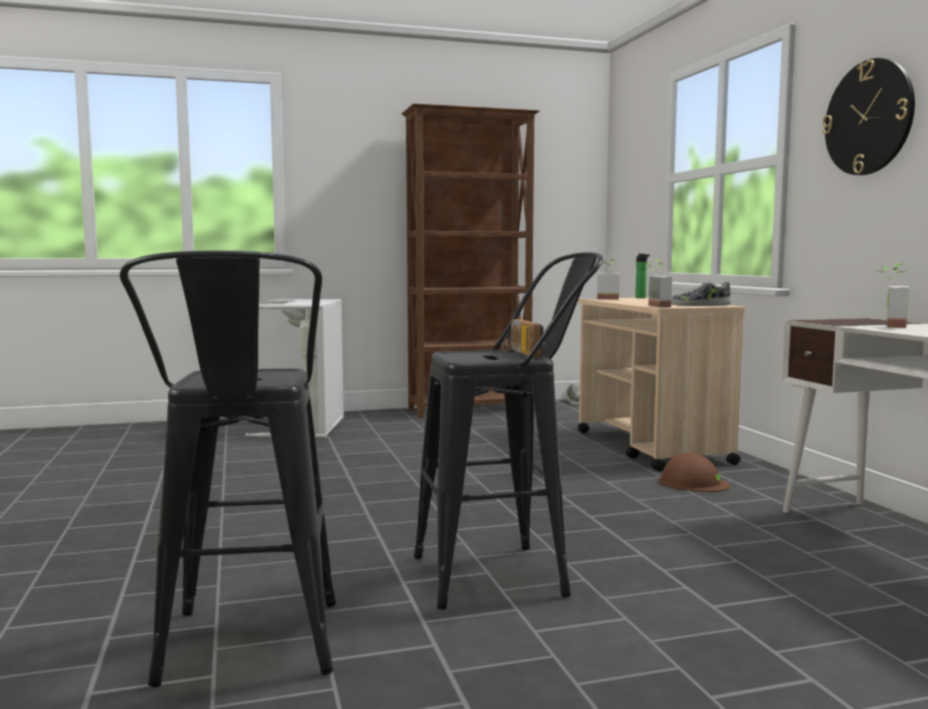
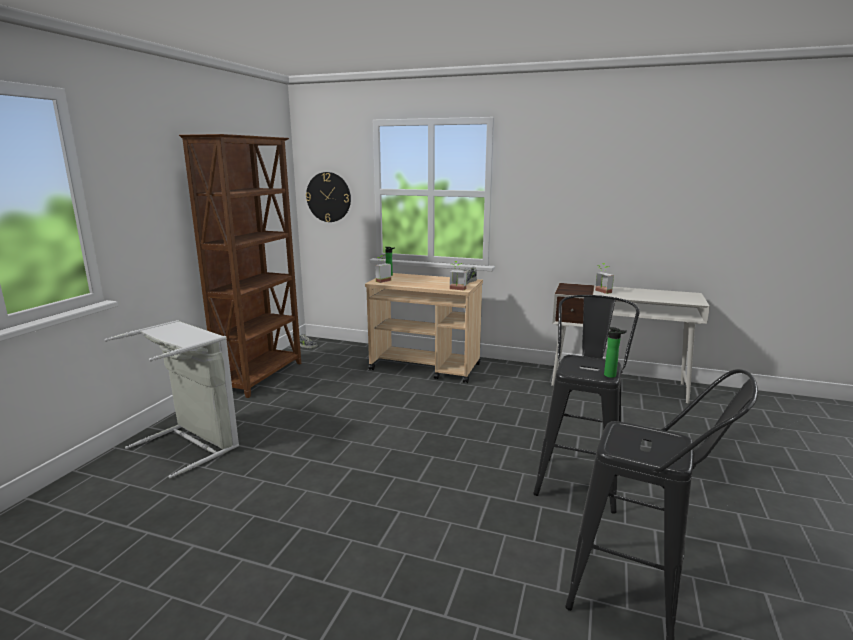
camera: 55 degrees left, 10 degrees up
(473, 361) = (612, 376): none -> bottle
(518, 353) = (586, 360): radio -> none
(693, 483) = (494, 384): brown hard hat -> none
(869, 117) = (553, 182): wall clock -> wall clock (328, 197)

